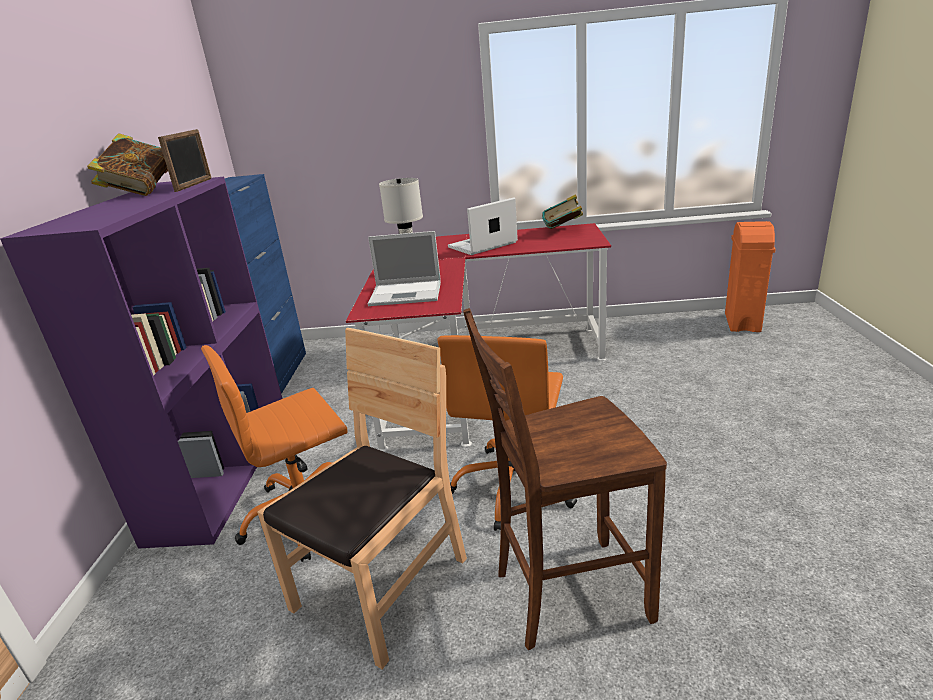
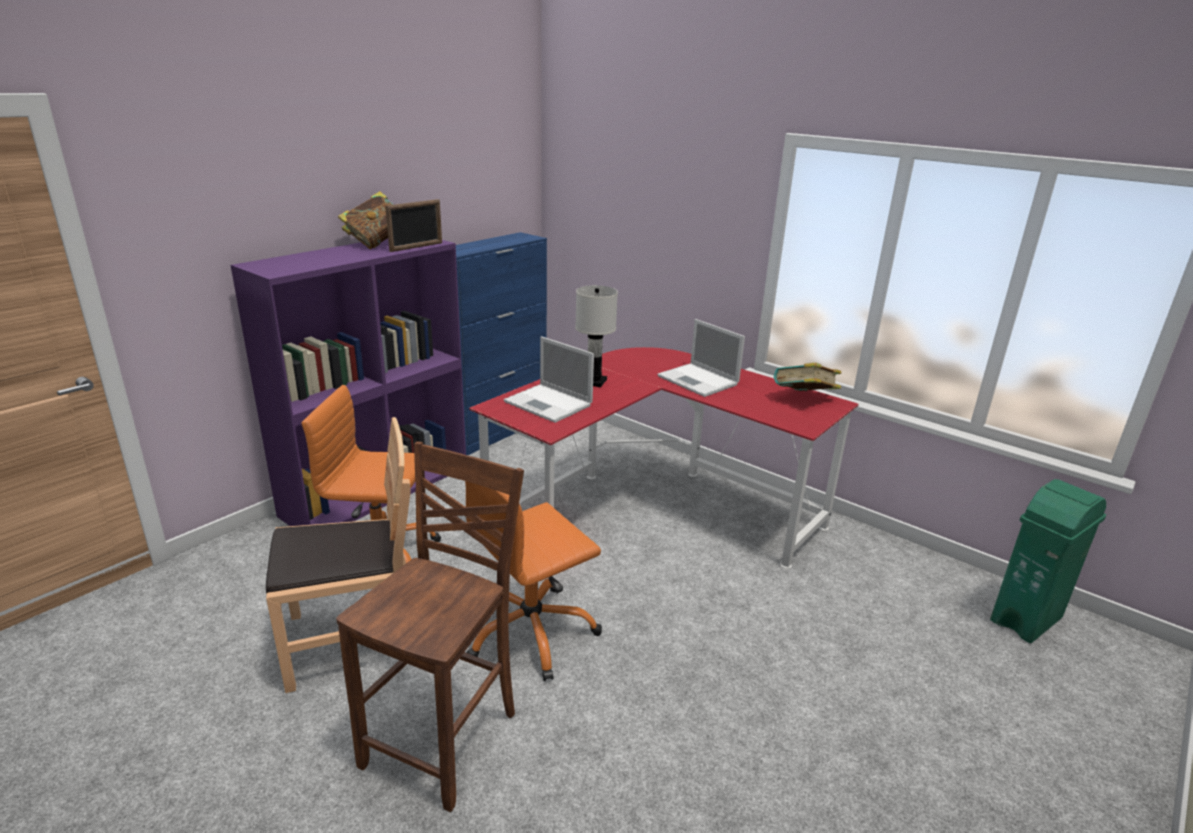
camera: 35 degrees right, 0 degrees up
(481, 245) = (699, 381): laptop -> laptop turned 135 degrees counterclockwise
(567, 593) = (446, 739): brown chair -> brown chair turned 90 degrees clockwise
(742, 323) = (1026, 619): orange trash can -> green trash can

